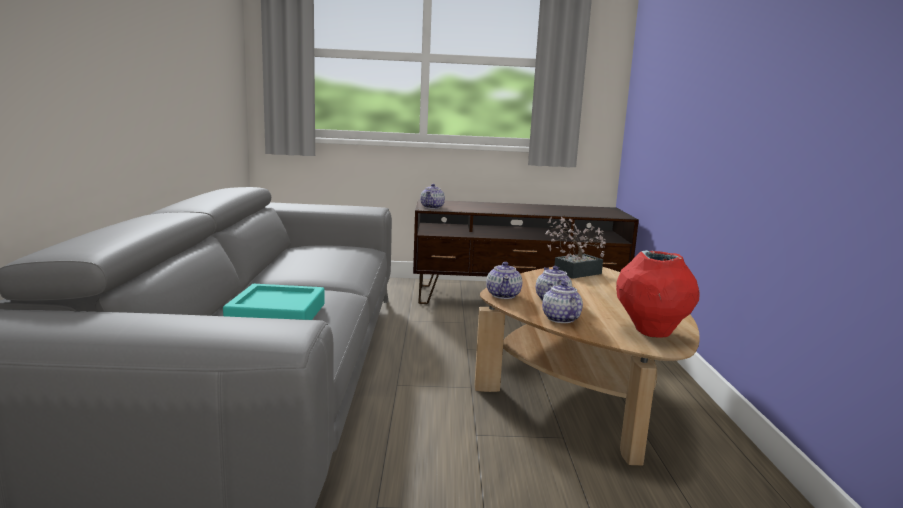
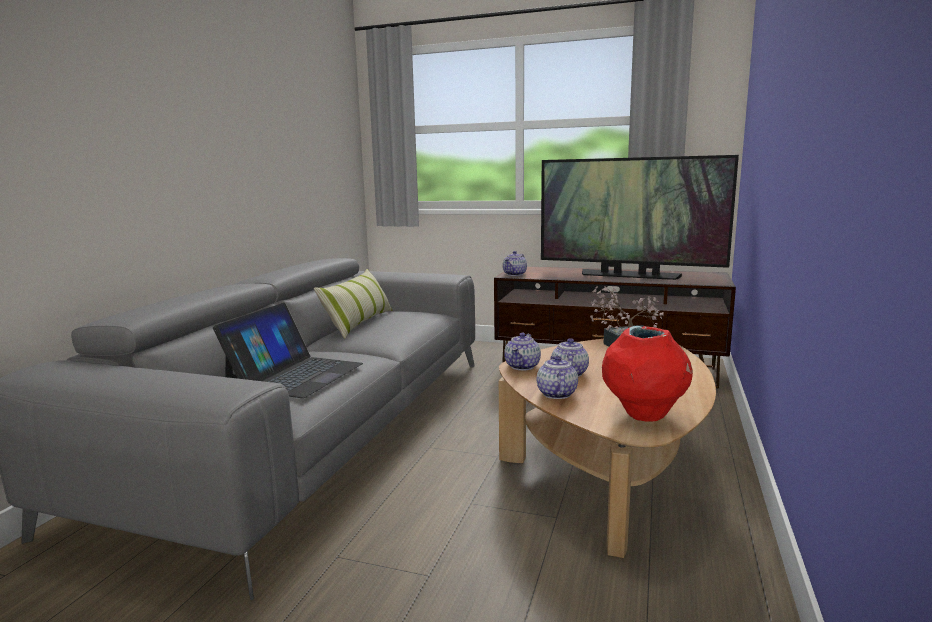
camera: 20 degrees right, 0 degrees up
(277, 314) = (295, 375): turquoise tray -> laptop
(291, 258) = (359, 323): none -> pillow
(539, 209) = (629, 275): none -> television

